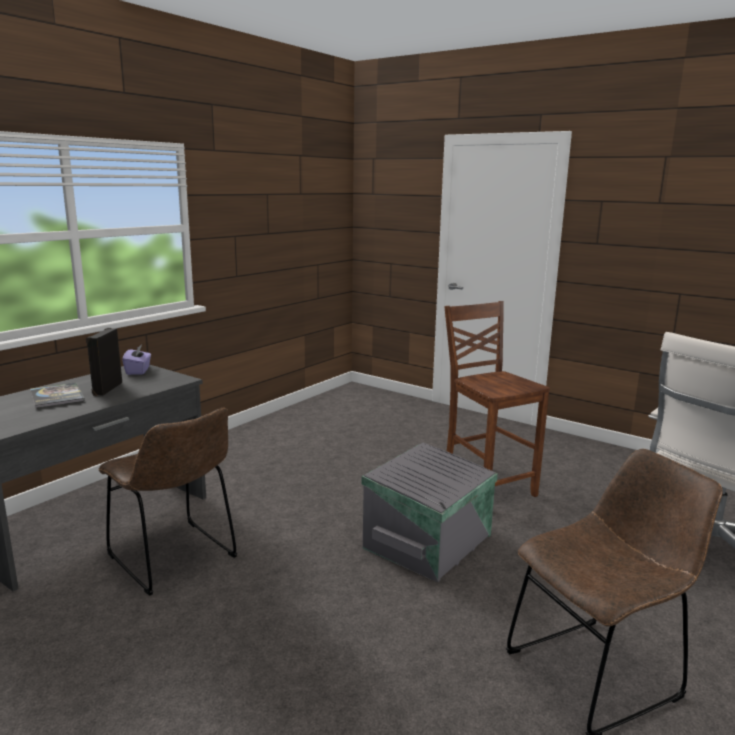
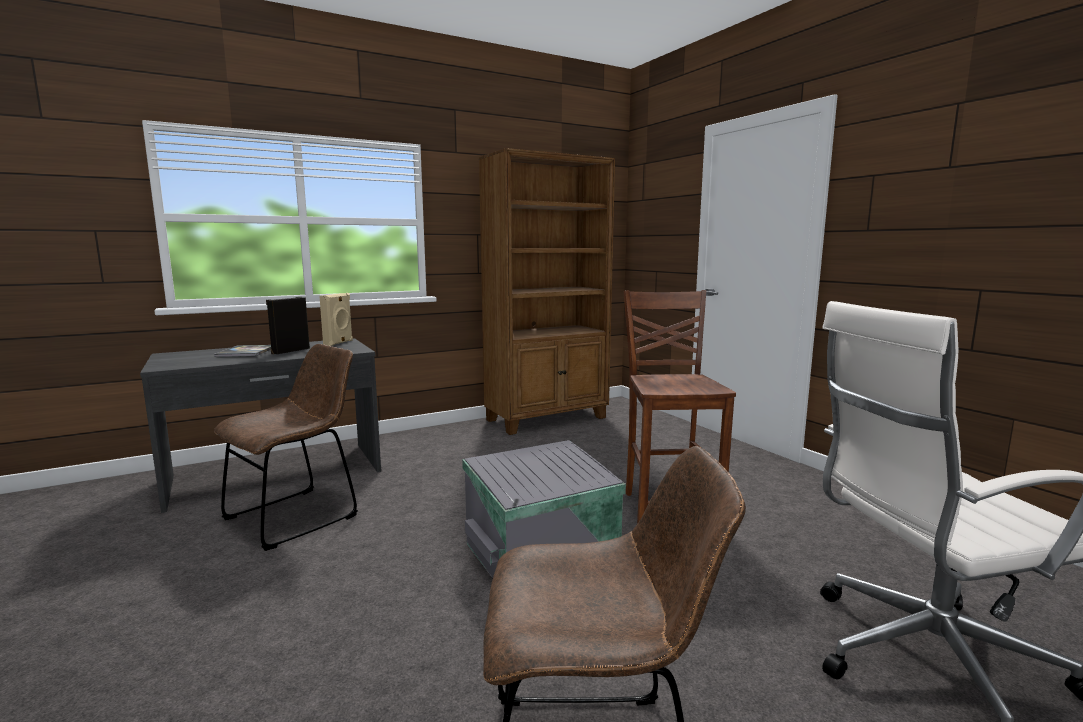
camera: 25 degrees right, 5 degrees down
(138, 371) = (339, 343): purple tissue box -> beige speaker
(175, 559) = (298, 515): brown chair -> brown chair turned 120 degrees counterclockwise
(309, 415) = (547, 419): none -> brown bookcase

